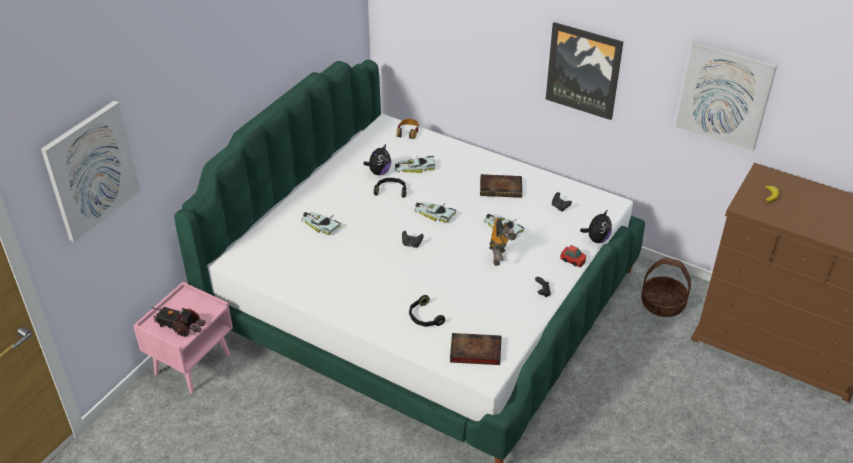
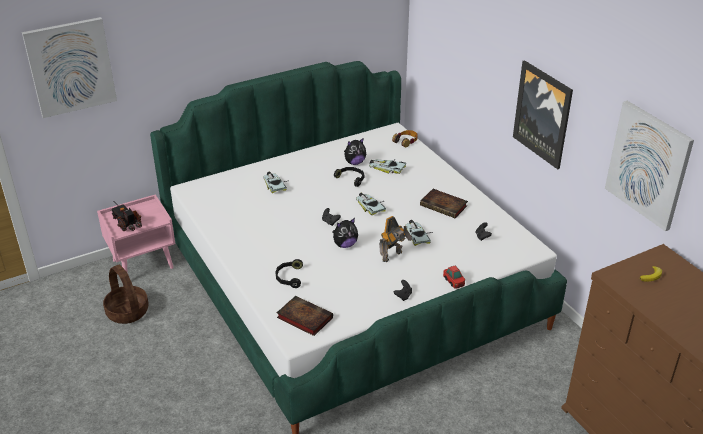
camera: 30 degrees right, 5 degrees down
(596, 239) = (492, 272): plush toy -> plush toy (345, 245)
(662, 304) = (559, 367): basket -> basket (127, 312)

